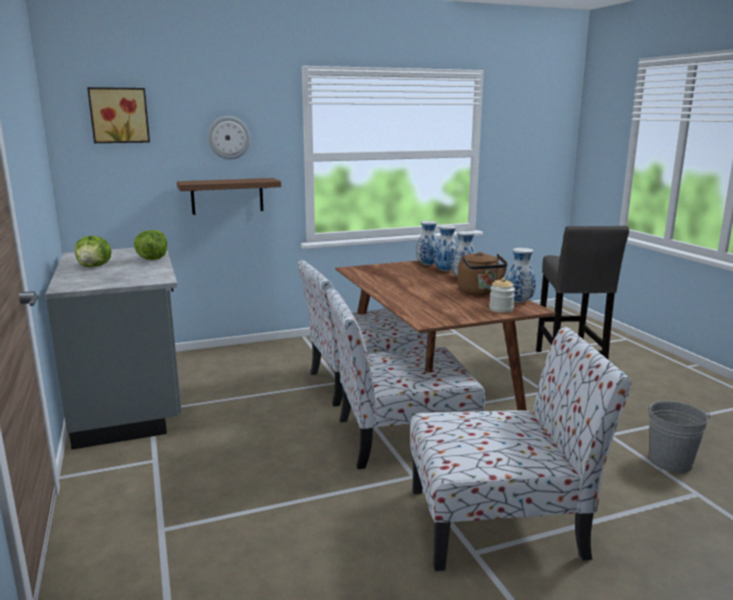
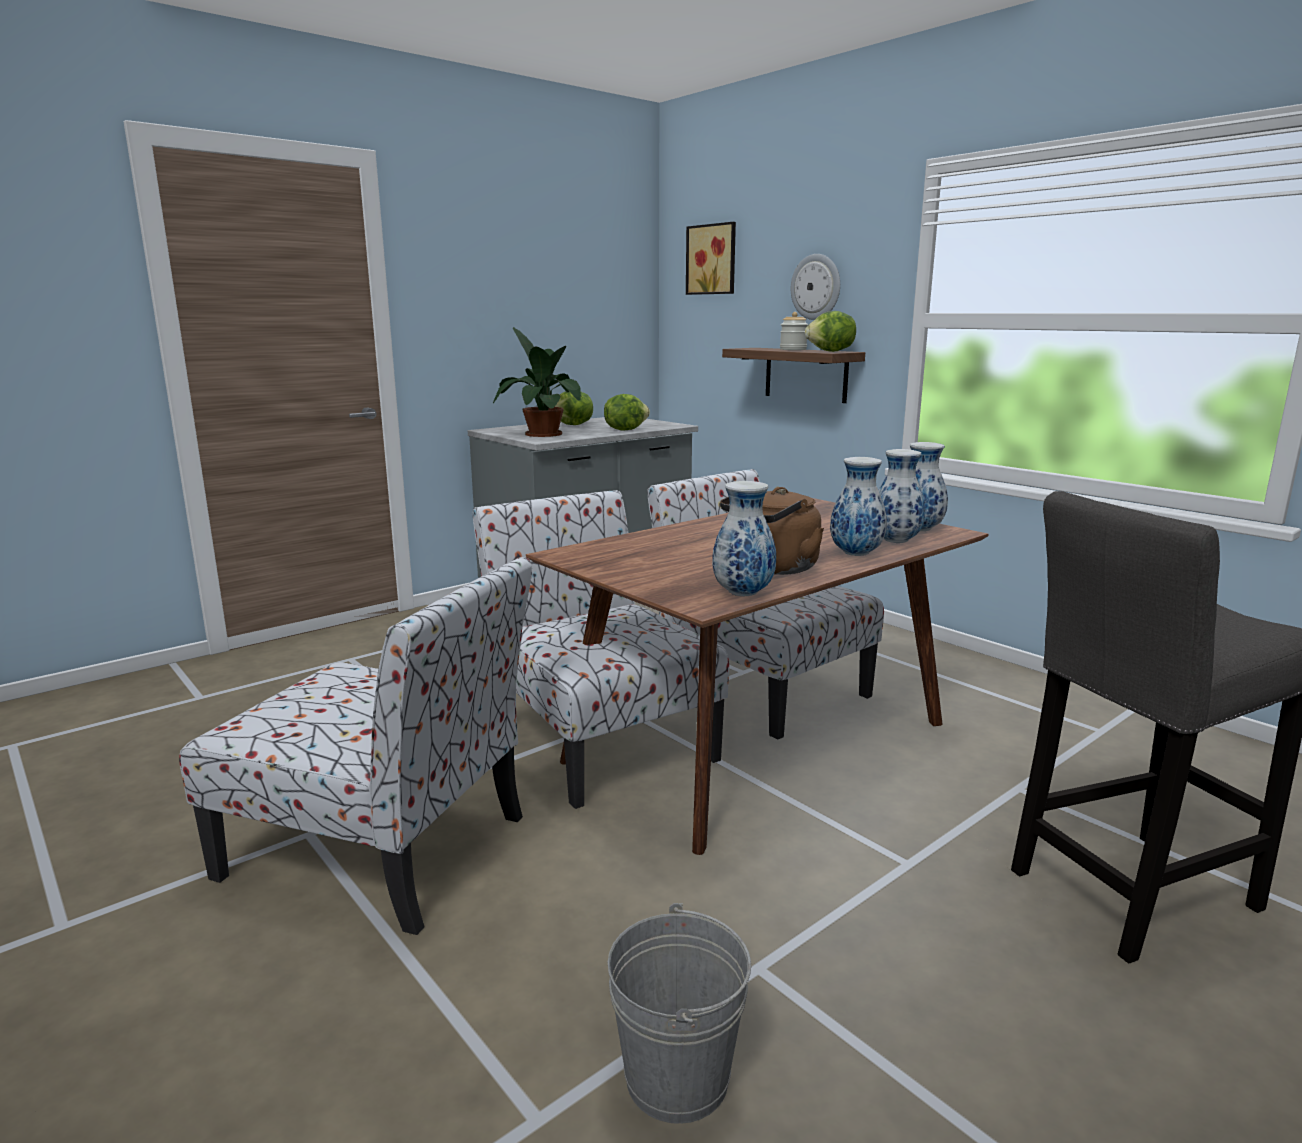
camera: 70 degrees right, 0 degrees up
(126, 277) = (541, 434): none -> potted plant
(264, 179) = (831, 351): none -> lettuce
(500, 522) = (382, 848): chair -> chair turned 45 degrees counterclockwise
(501, 309) = (677, 585): jar -> jar (793, 349)

